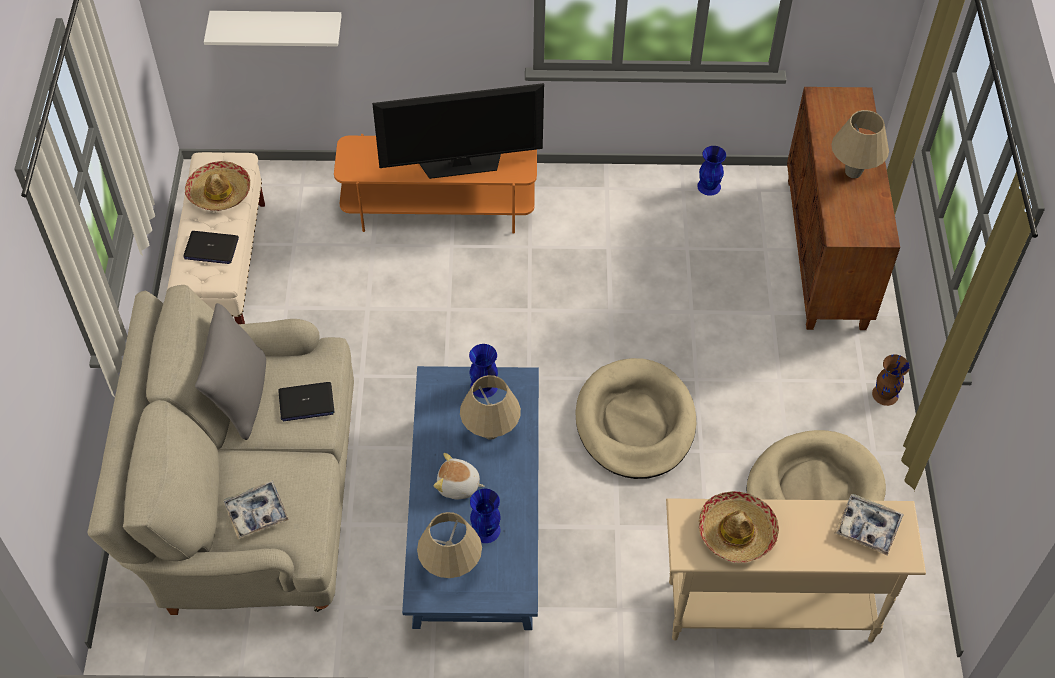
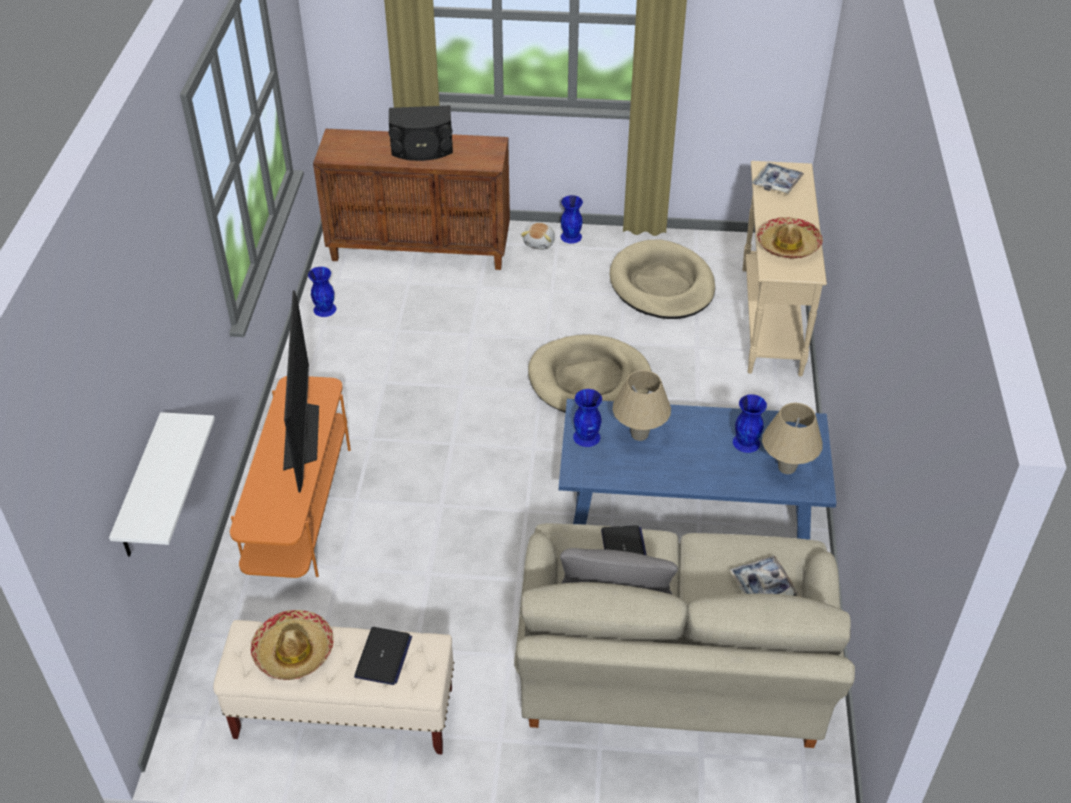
camera: 85 degrees left, 10 degrees down
(458, 486) = (700, 459): plush toy -> plush toy (540, 243)
(853, 172) = (422, 149): beige table lamp -> black speaker
(885, 395) = (571, 236): brown vase -> blue vase

